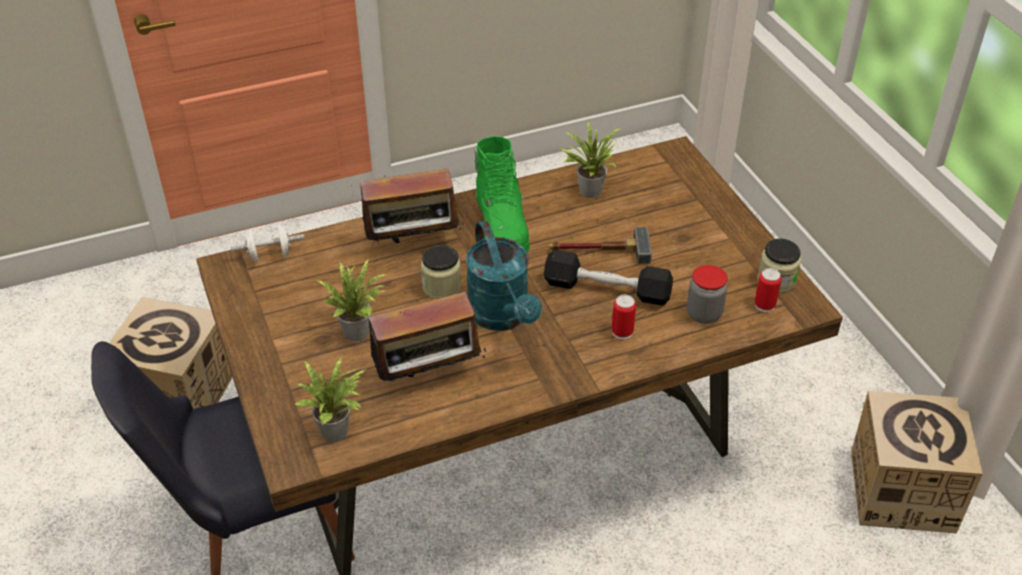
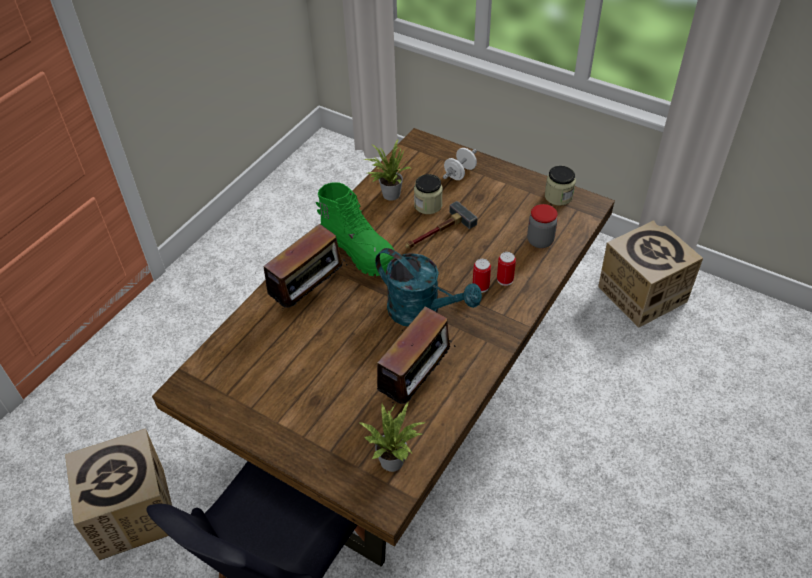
camera: 35 degrees left, 5 degrees up
(270, 255) = (210, 361): white dumbbell -> white dumbbell (460, 173)
(358, 330) = (334, 378): potted plant -> none
(441, 287) = (360, 314): jar -> jar (428, 205)
(607, 289) = (468, 256): black dumbbell -> none
(764, 305) = (567, 216): can -> can (480, 286)

